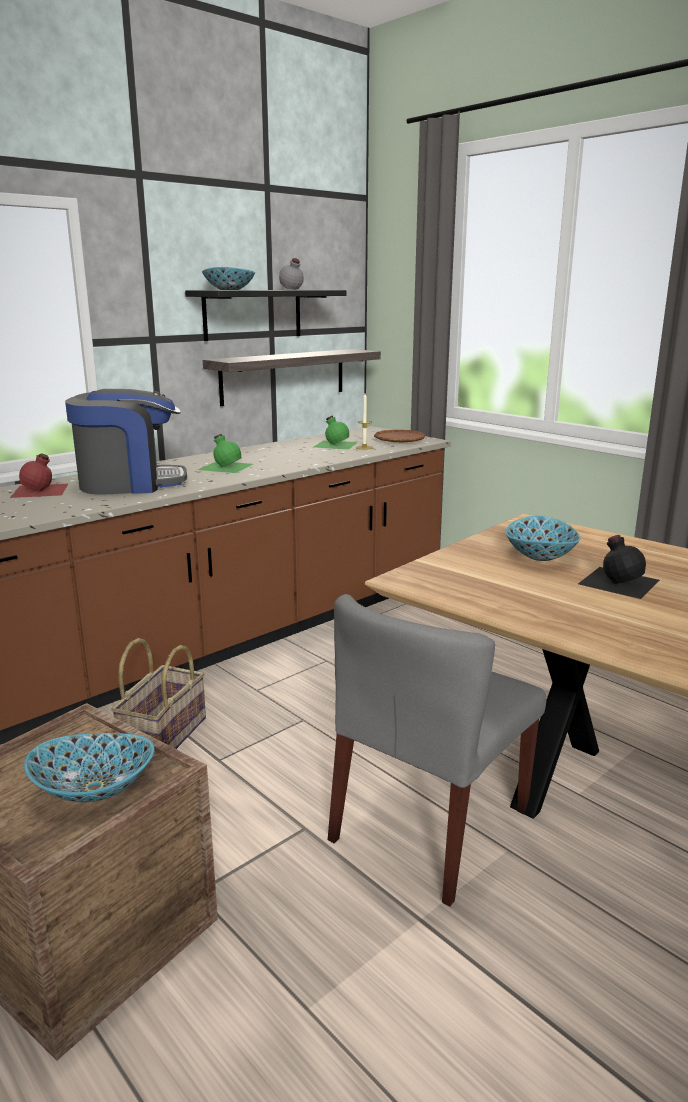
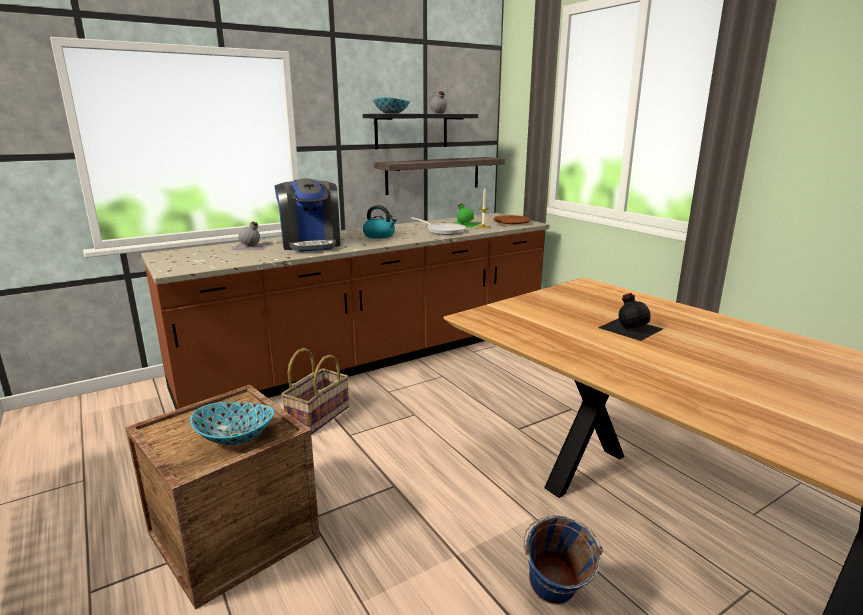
camera: 10 degrees right, 0 degrees up
(40, 490) = (252, 246): red bottle -> grey bottle
(130, 483) = (311, 244): coffee machine -> coffee machine turned 75 degrees clockwise
(225, 466) = (379, 236): green bottle -> kettle
(312, 455) = (443, 231): none -> frying pan
(430, 826) = (482, 494): grey chair -> none
(541, 555) = (580, 306): bowl -> none
(570, 966) = (554, 602): none -> blue bucket

